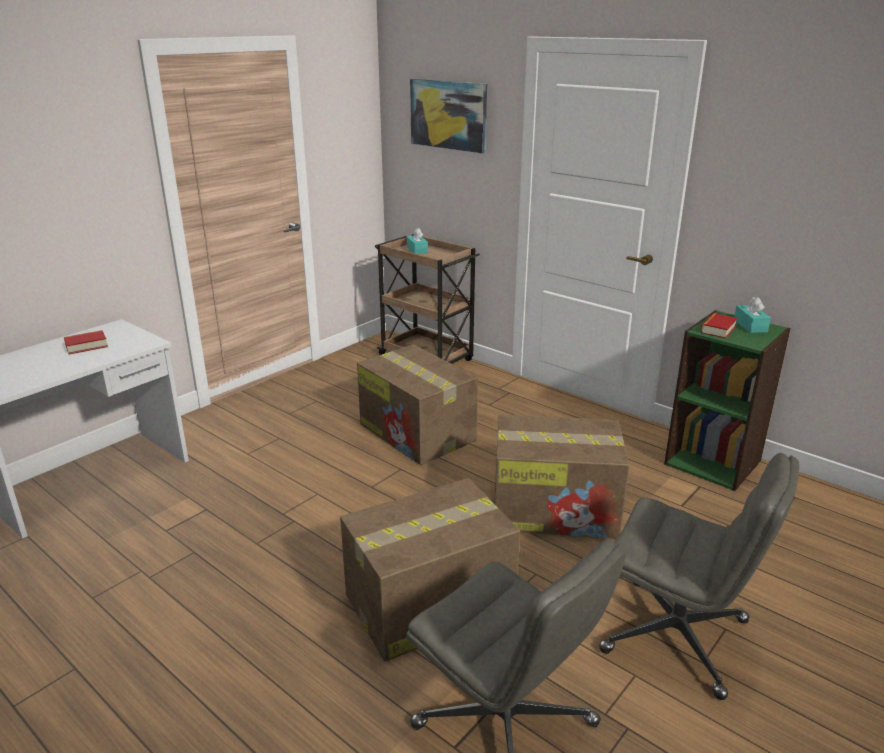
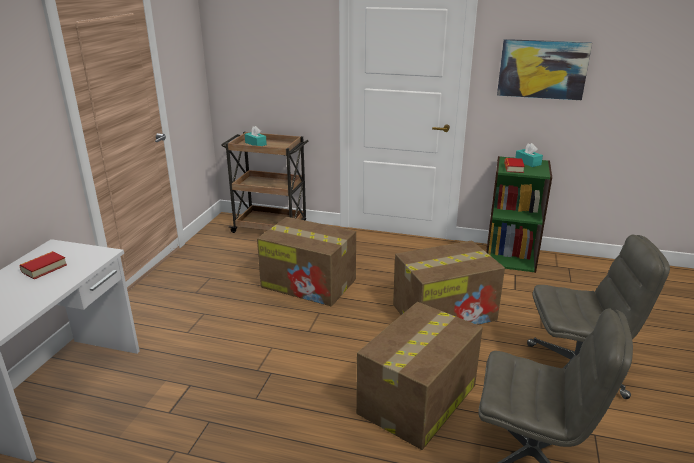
camera: 25 degrees left, 0 degrees up
(448, 115) = (270, 35): picture -> picture (542, 69)

